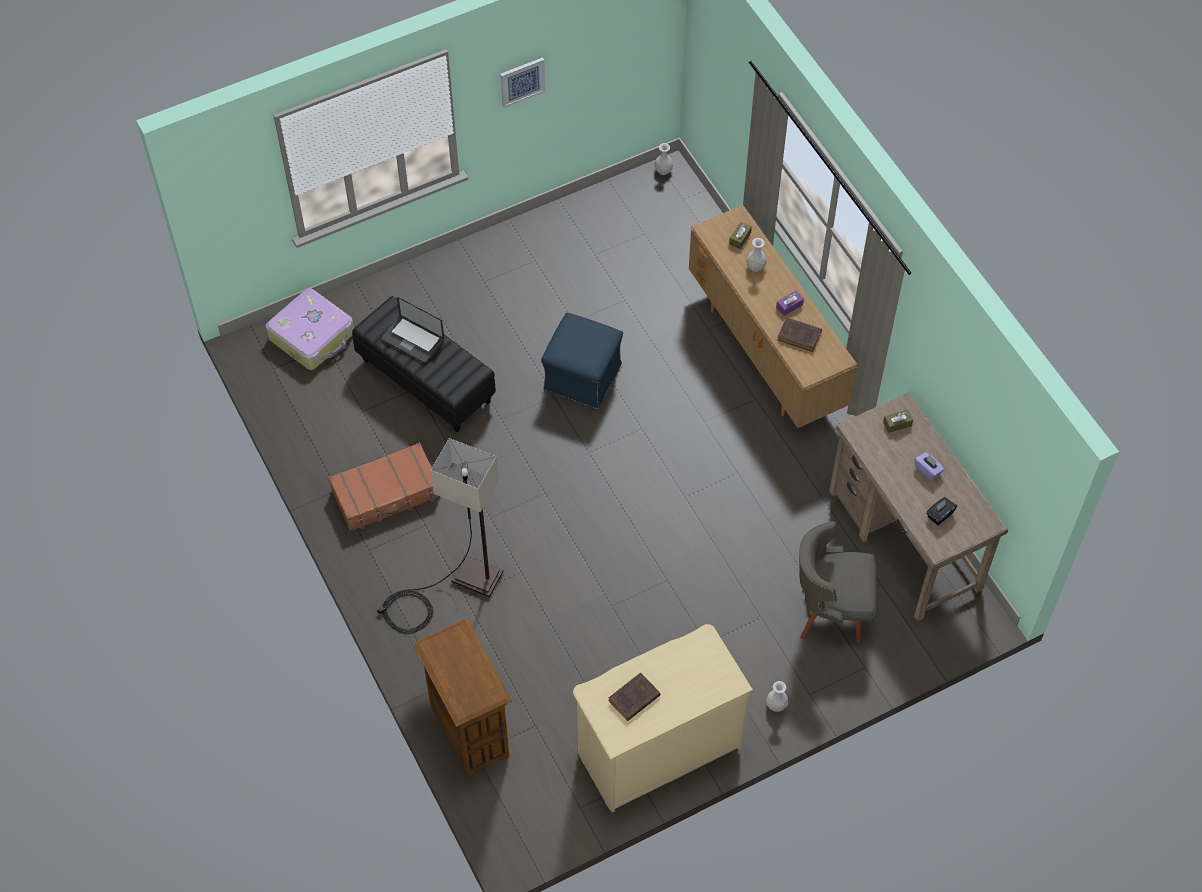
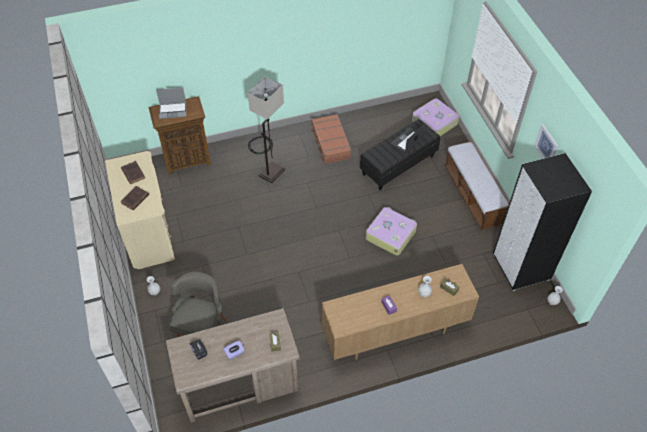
camera: 100 degrees right, 5 degrees down
(461, 675) = (173, 110): none -> laptop
(478, 271) = (473, 196): none -> bench
(582, 378) = (390, 234): blue ottoman -> suitcase
(612, 207) = (521, 268): none -> wardrobe
(800, 336) = (363, 308): brown book -> brown book (134, 200)

